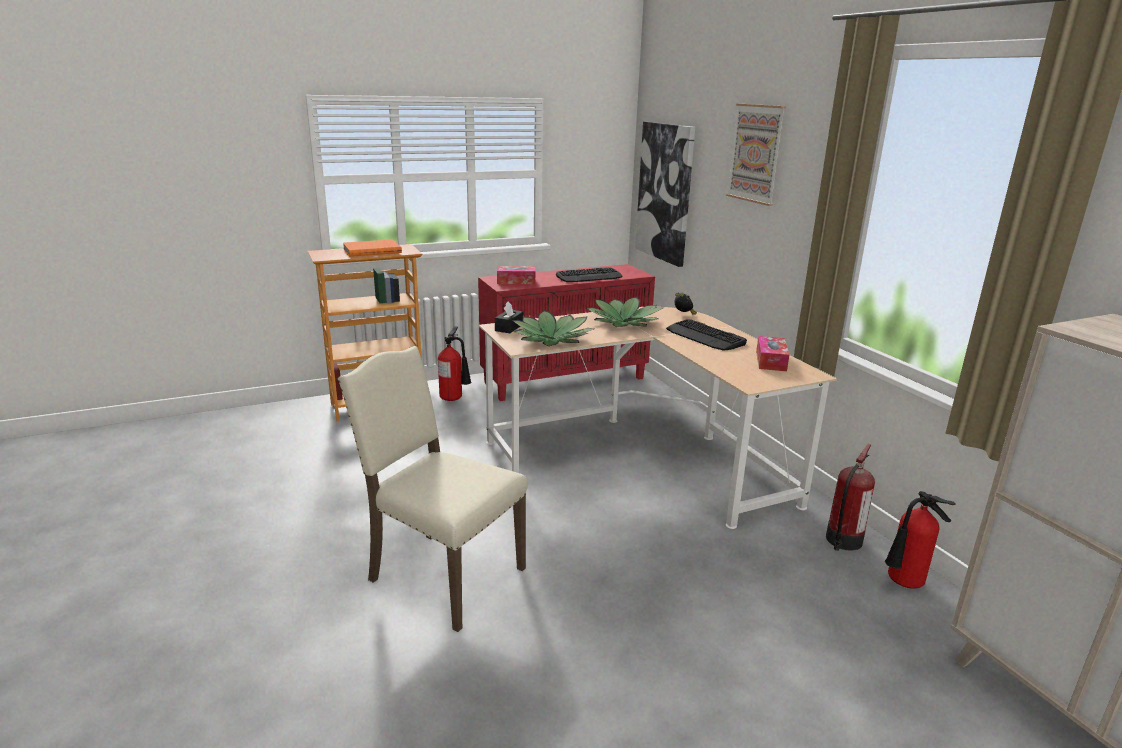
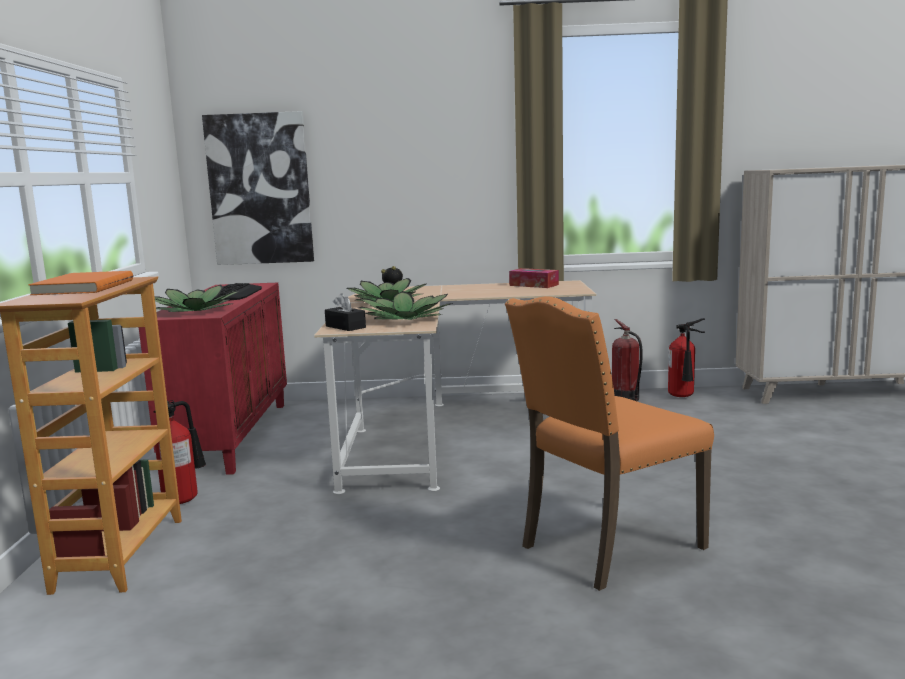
camera: 65 degrees left, 10 degrees down
(442, 575) = (607, 546): beige chair -> orange chair
(516, 281) = (195, 311): tissue box -> potted plant
(705, 336) = (459, 290): keyboard -> none
(756, 153) = (407, 126): picture -> none

